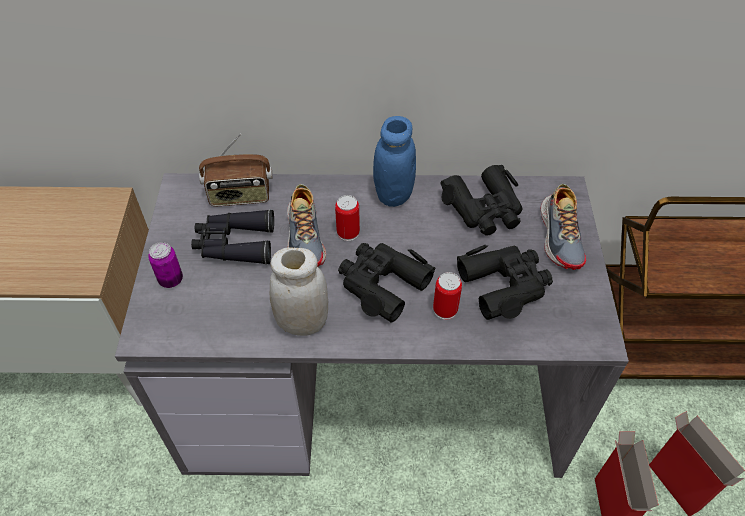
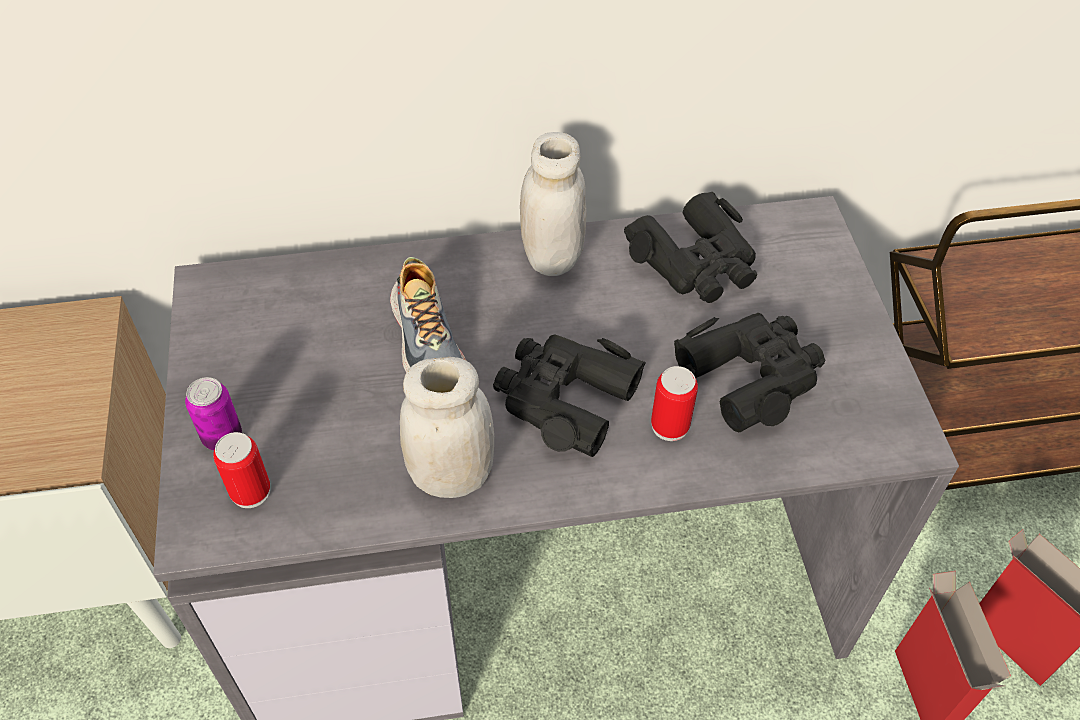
camera: 10 degrees left, 0 degrees up
(234, 244) = (315, 366): black binoculars -> none
(240, 196) = (308, 288): radio -> none
(348, 232) = (494, 325): can -> can (250, 491)
(393, 194) = (552, 257): blue jar -> white jar
(561, 236) = (820, 290): shoe -> none

